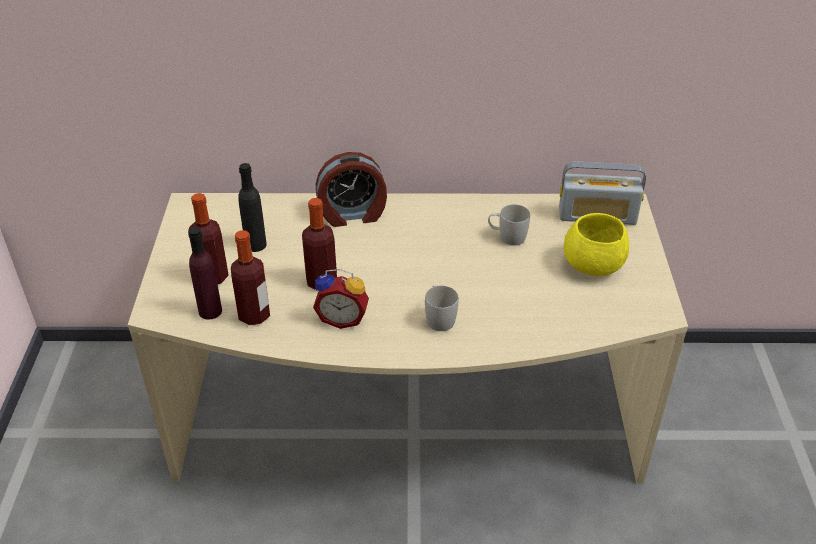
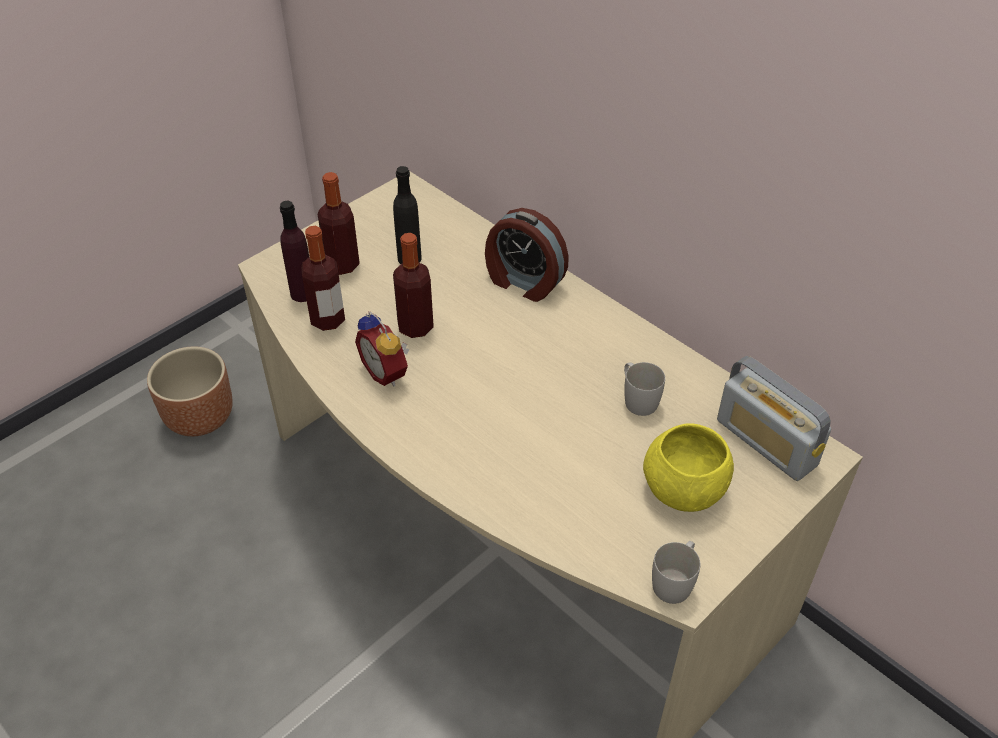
camera: 45 degrees right, 5 degrees up
(85, 516) = (201, 417): none -> brown planter
(439, 317) = (464, 431): white mug -> white mug (675, 581)

